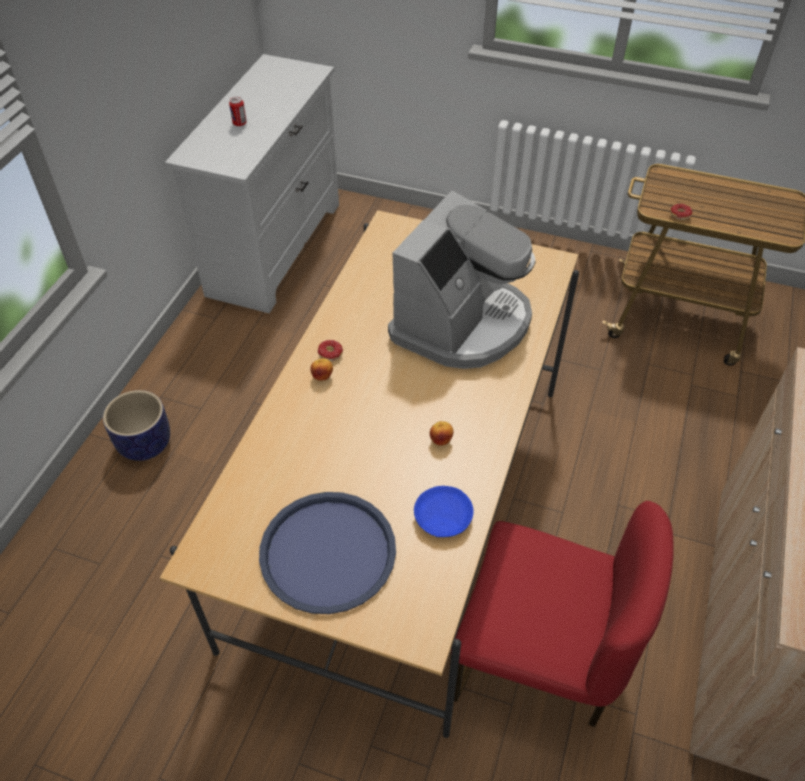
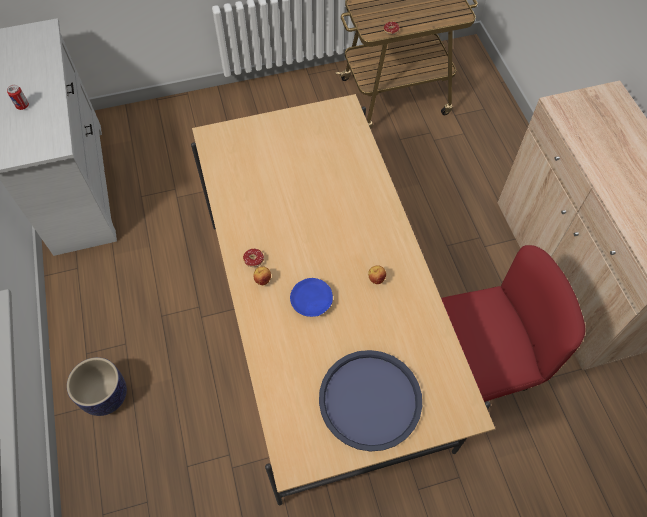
camera: 35 degrees left, 10 degrees up
(442, 517) = (418, 330): blue plate -> blue plate (311, 301)
(462, 323) = (323, 186): coffee machine -> none

